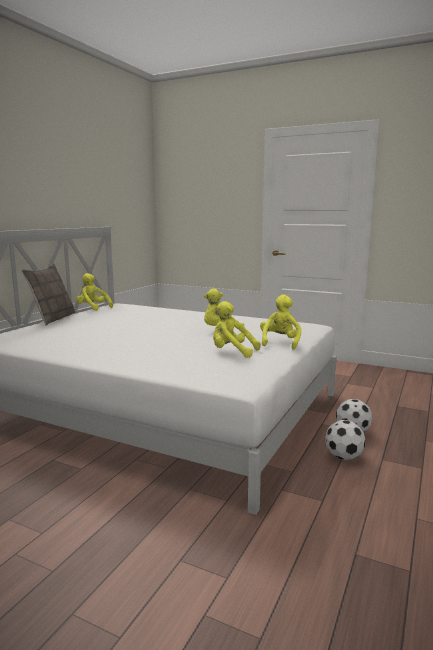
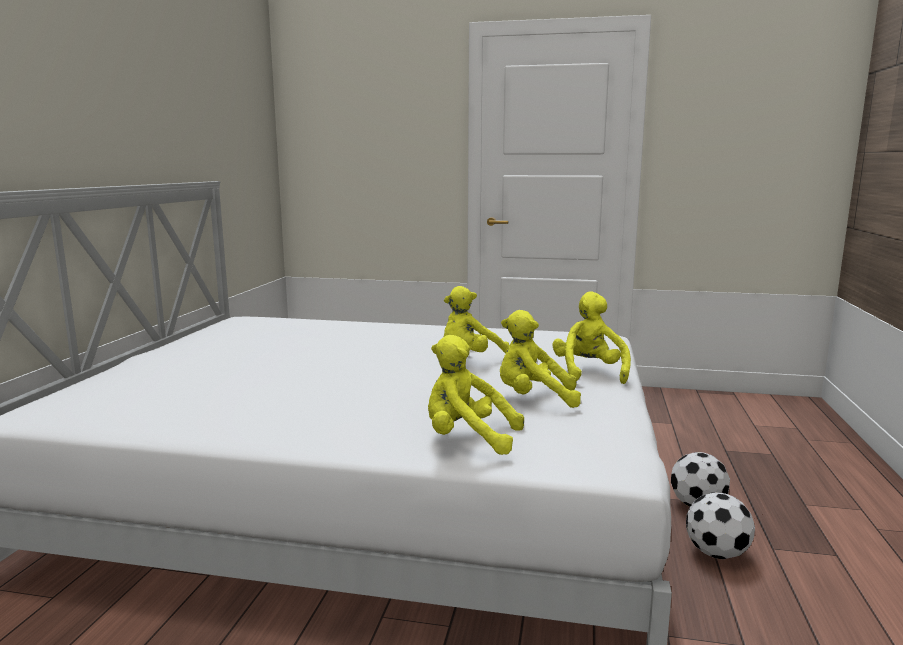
camera: 15 degrees left, 0 degrees up
(53, 318) = (140, 355): pillow -> none
(93, 308) = (203, 329): yellow plush toy -> yellow plush toy (467, 439)

